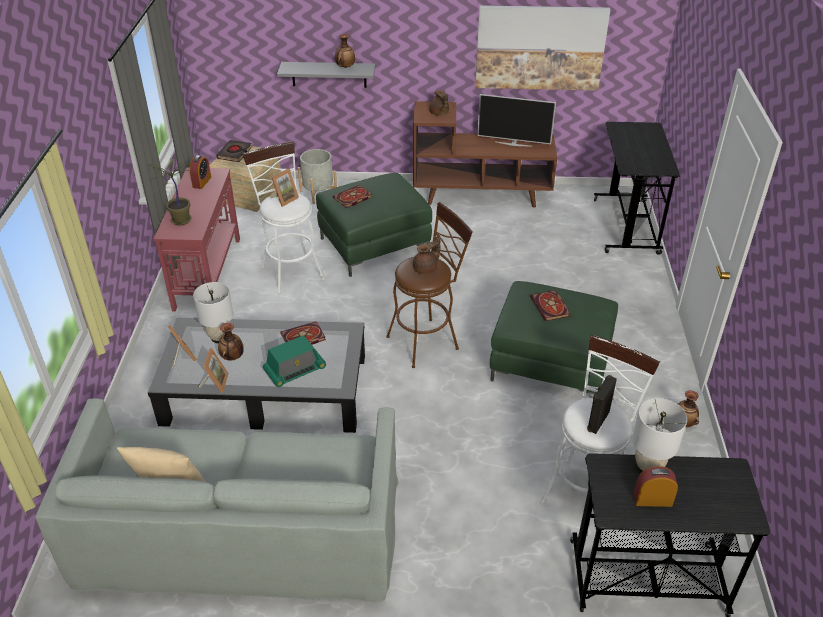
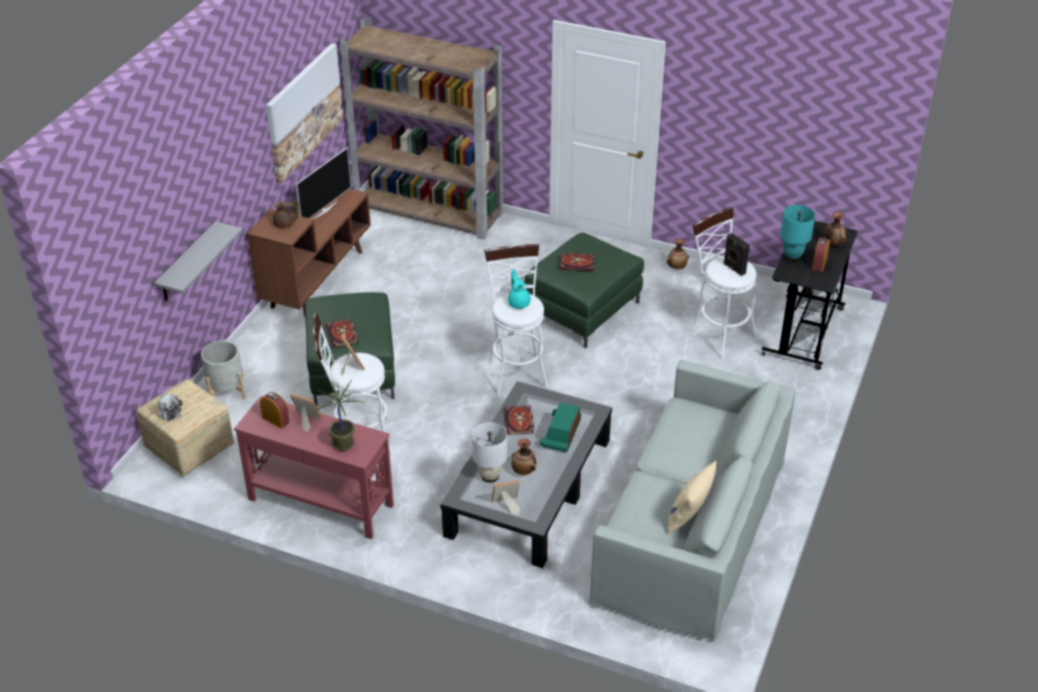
camera: 70 degrees left, 0 degrees up
(215, 382) = (553, 487): picture frame -> picture frame (306, 421)
(234, 153) = (169, 410): black book -> plush toy
(295, 370) = (561, 434): radio -> radio turned 150 degrees counterclockwise
(345, 67) = (208, 241): vase -> vase (832, 244)
(426, 268) = (519, 302): brown teapot -> turquoise teapot
(427, 340) = (516, 370): brown stool -> white stool
(626, 226) = (429, 210): black desk -> brown bookcase
(648, 466) = (792, 256): white table lamp -> turquoise table lamp

